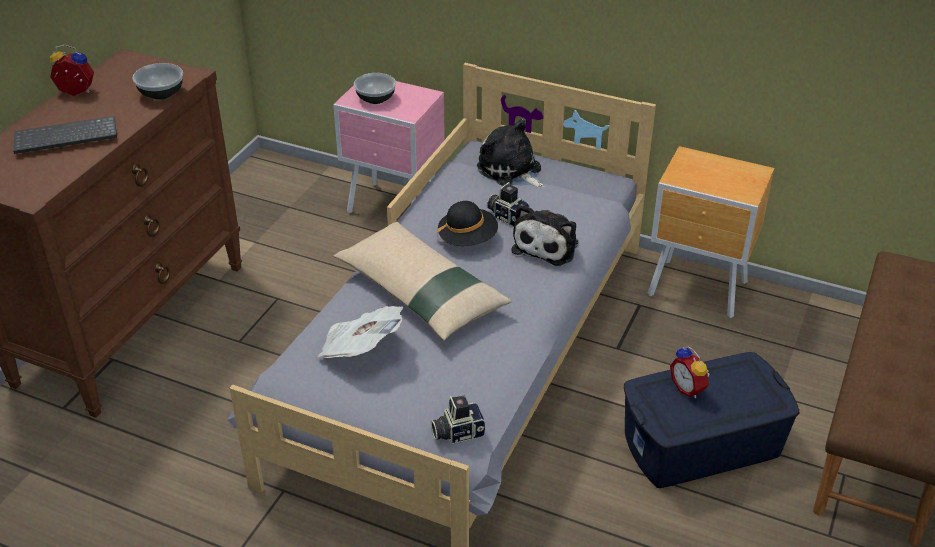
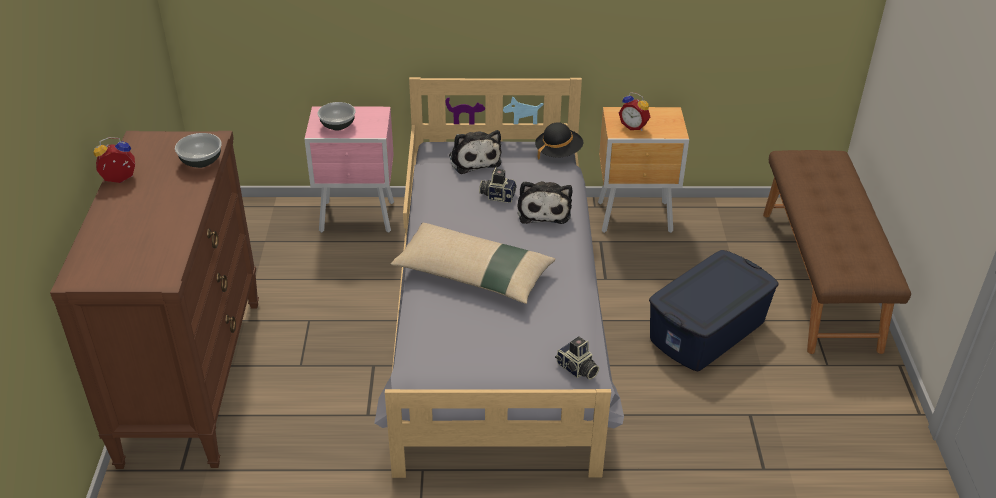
camera: 25 degrees left, 0 degrees up
(65, 139) = (147, 222): keyboard -> none
(361, 349) = (458, 331): newspaper -> none
(457, 432) = (577, 369): camera -> camera turned 90 degrees counterclockwise
(467, 239) = (479, 222): black hat -> black hat (558, 152)
(511, 171) = (474, 159): plush toy -> plush toy turned 135 degrees counterclockwise
(689, 388) = (696, 289): alarm clock -> alarm clock (634, 126)

